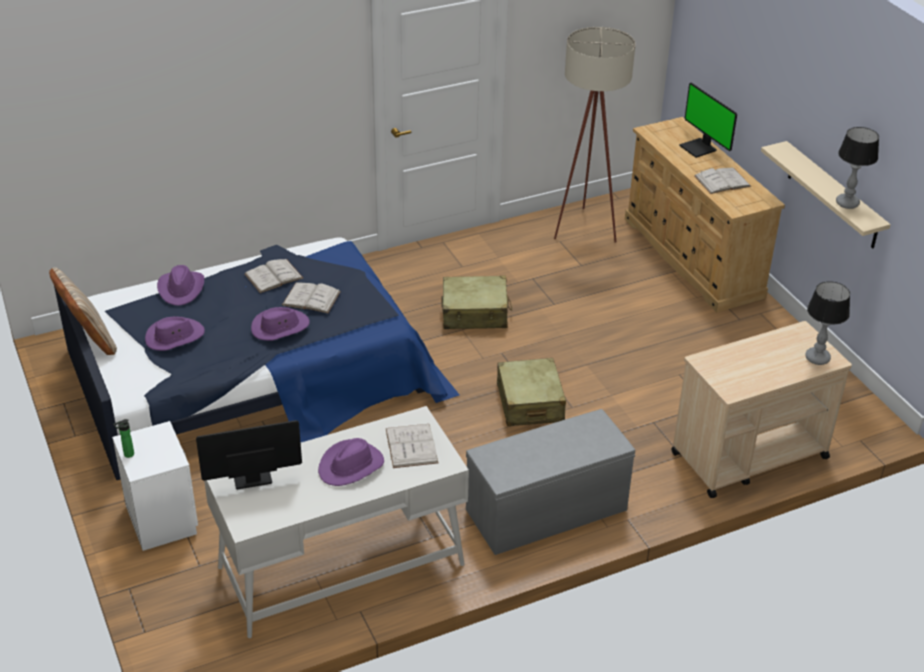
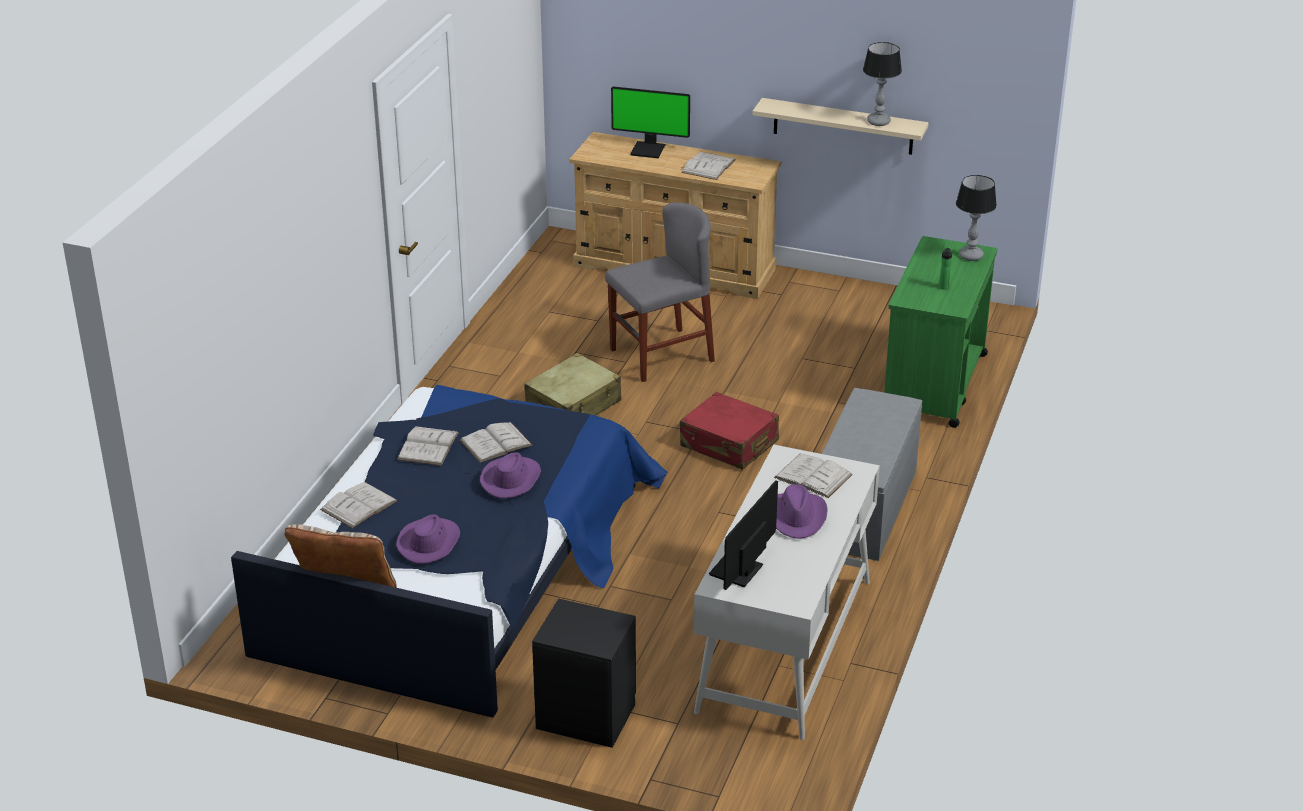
camera: 45 degrees left, 5 degrees down
(127, 455) = (571, 643): bottle -> bottle (943, 288)
(162, 518) = (584, 714): white nightstand -> black nightstand
(181, 289) = (359, 505): purple hat -> white book
(529, 403) = (729, 444): beige suitcase -> red suitcase
(584, 225) = (549, 288): beige floor lamp -> none
(584, 313) = (661, 355): none -> grey chair
(748, 455) = (934, 384): beige cart -> green cart

